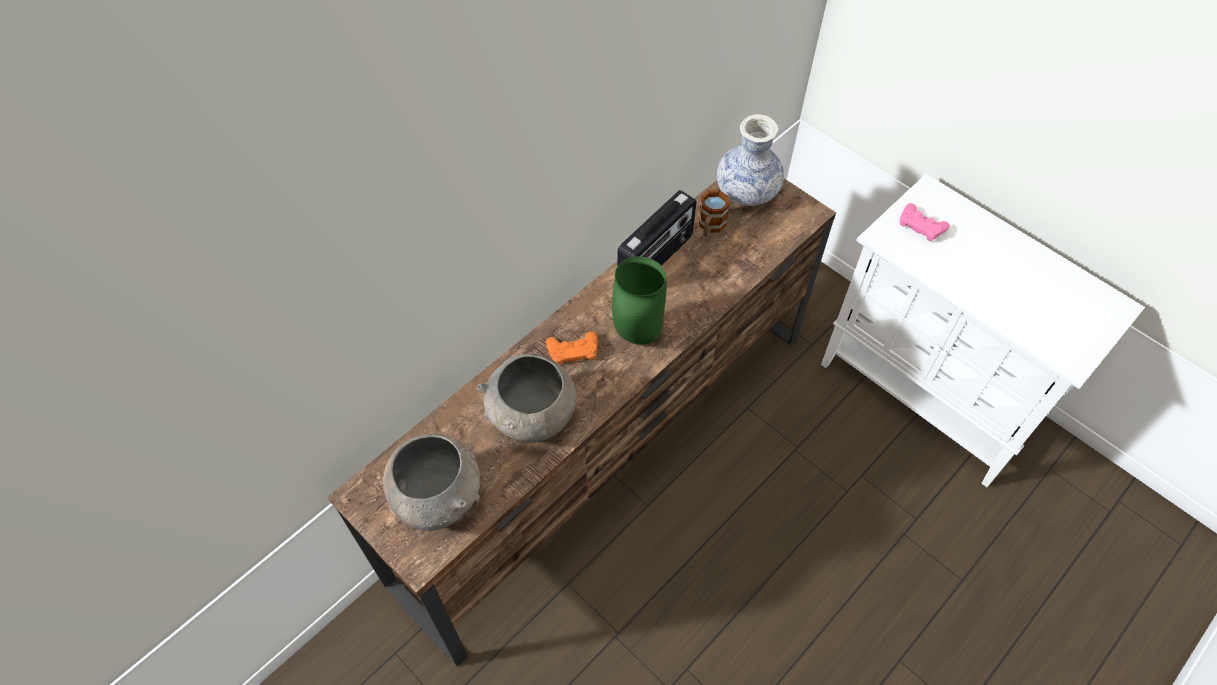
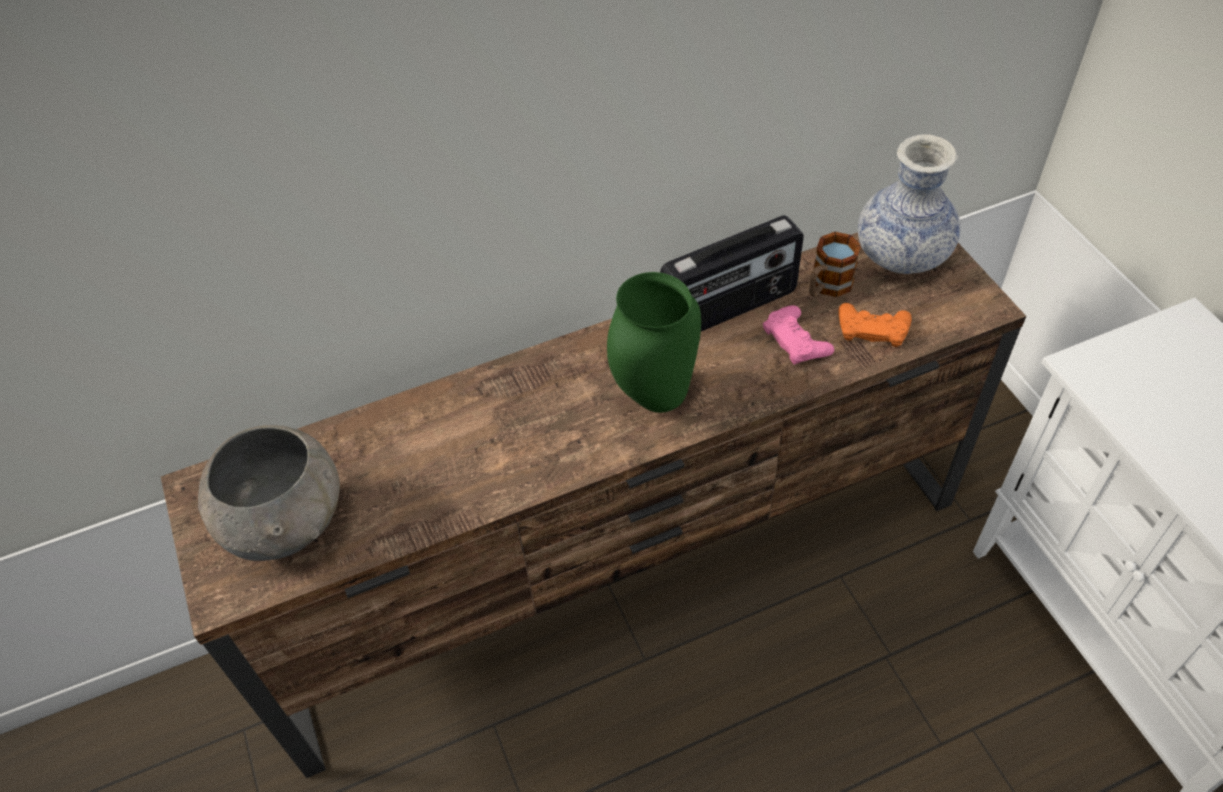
camera: 25 degrees right, 5 degrees down
(533, 418) = (461, 462): grey bowl -> none
(573, 350) = (558, 392): orange game controller -> orange game controller (872, 328)
(921, 225) = (1156, 367): pink game controller -> pink game controller (796, 340)

